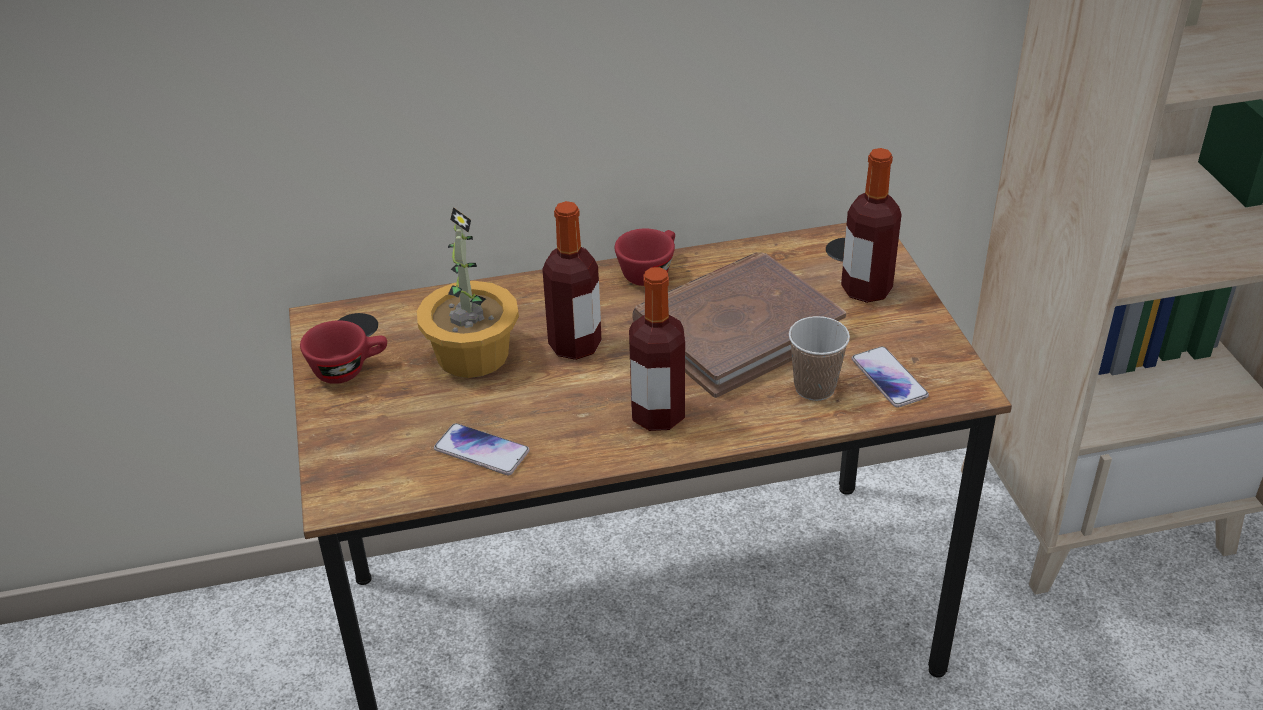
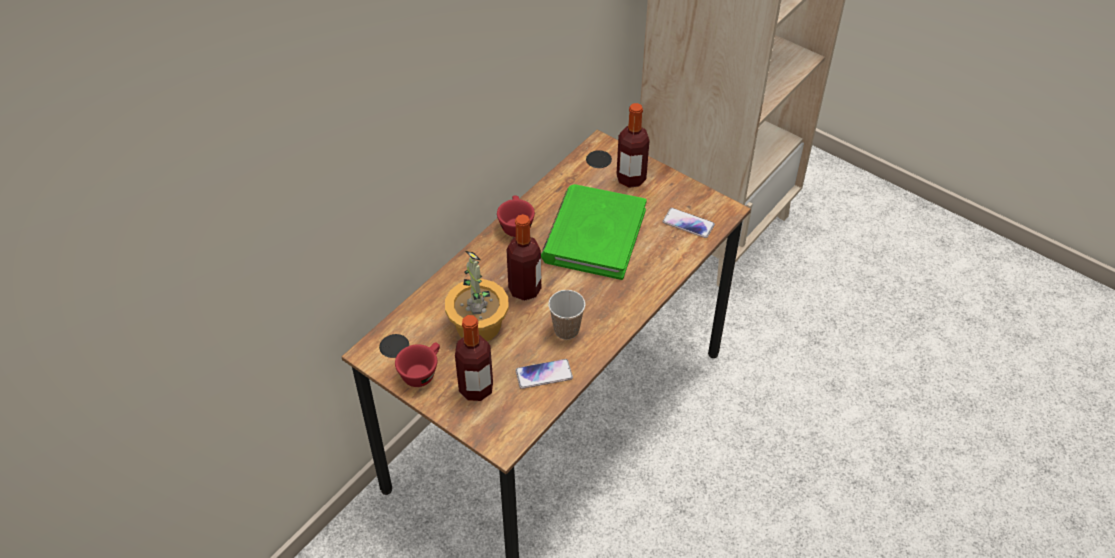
camera: 40 degrees left, 10 degrees up
(658, 415) = (606, 305): bottle -> bottle (476, 388)
(737, 329) = (594, 235): brown book -> green book
(814, 388) = (661, 248): cup -> cup (566, 330)

